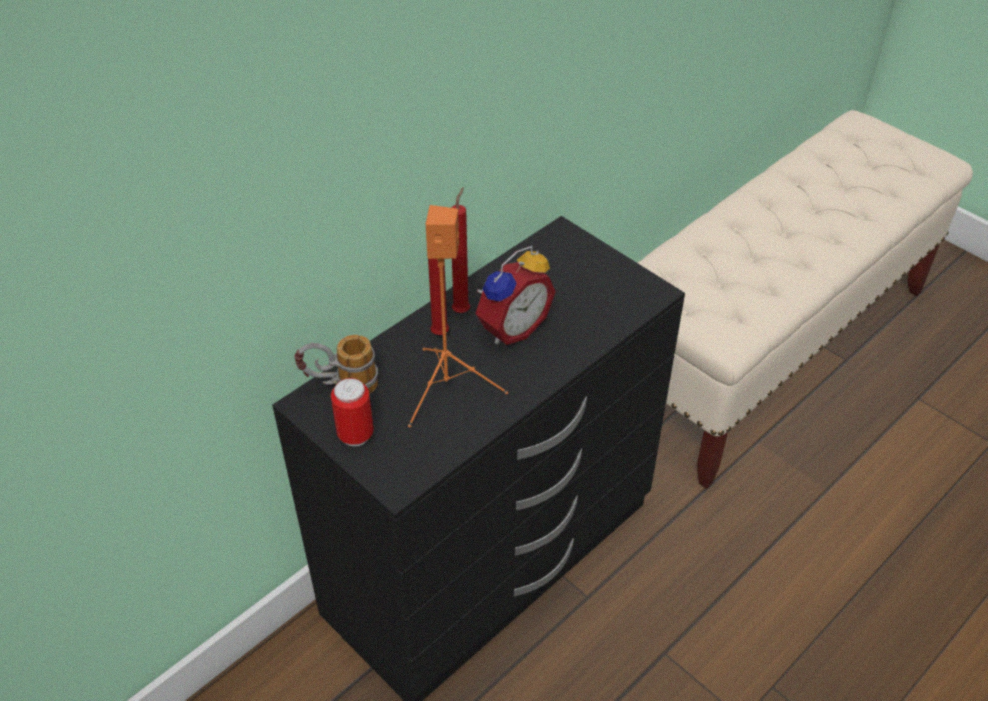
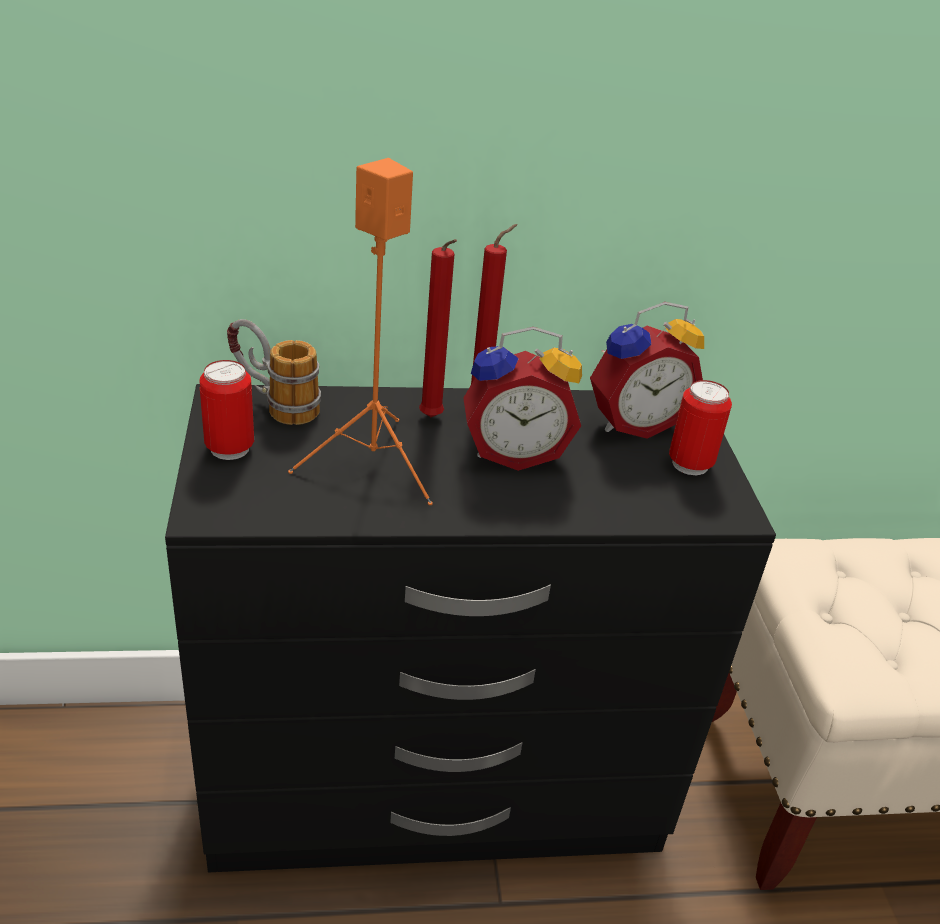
camera: 35 degrees right, 10 degrees down
(549, 263) = (633, 422): none -> alarm clock
(605, 274) = (690, 464): none -> can

